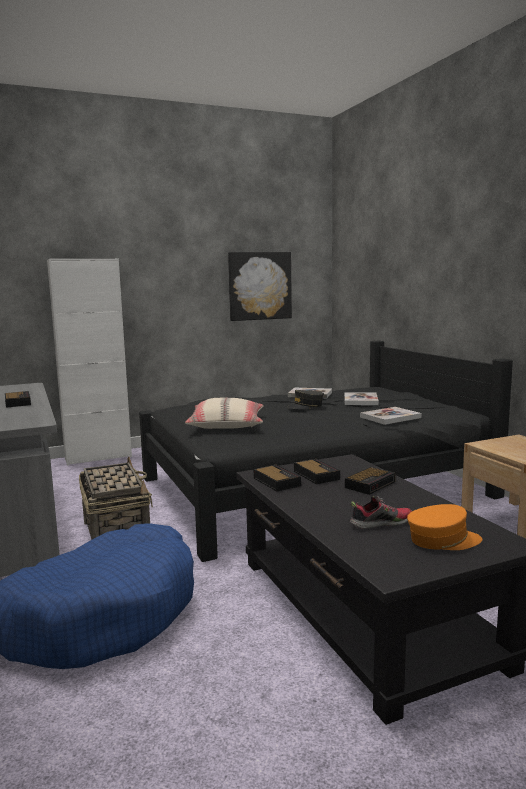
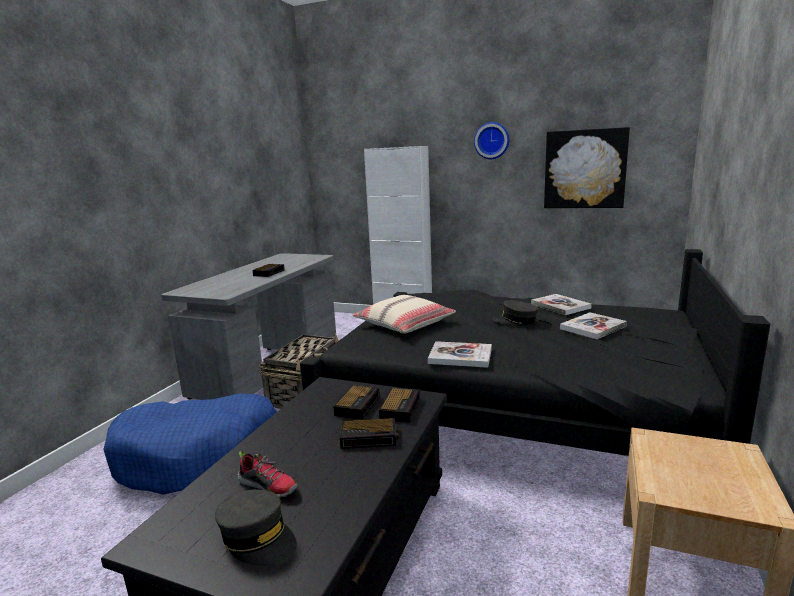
camera: 45 degrees right, 5 degrees up
(179, 257) = (492, 140): none -> wall clock
(276, 481) = (317, 399): alarm clock -> alarm clock (400, 408)
(390, 417) = (565, 361): book -> book (460, 356)
(443, 540) = (258, 538): orange cap -> grey cap

